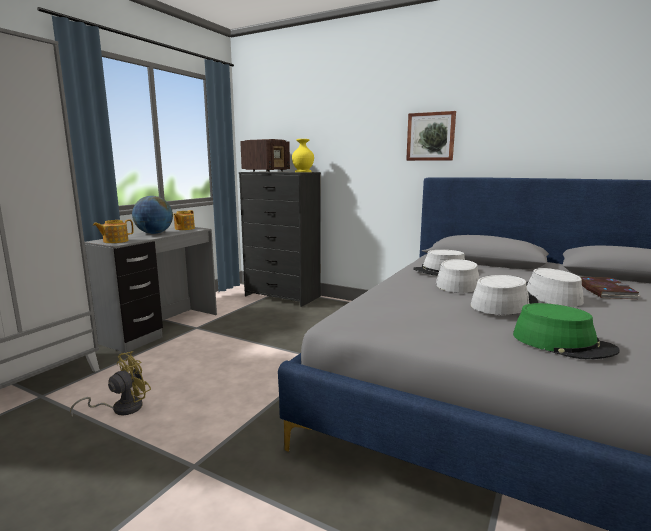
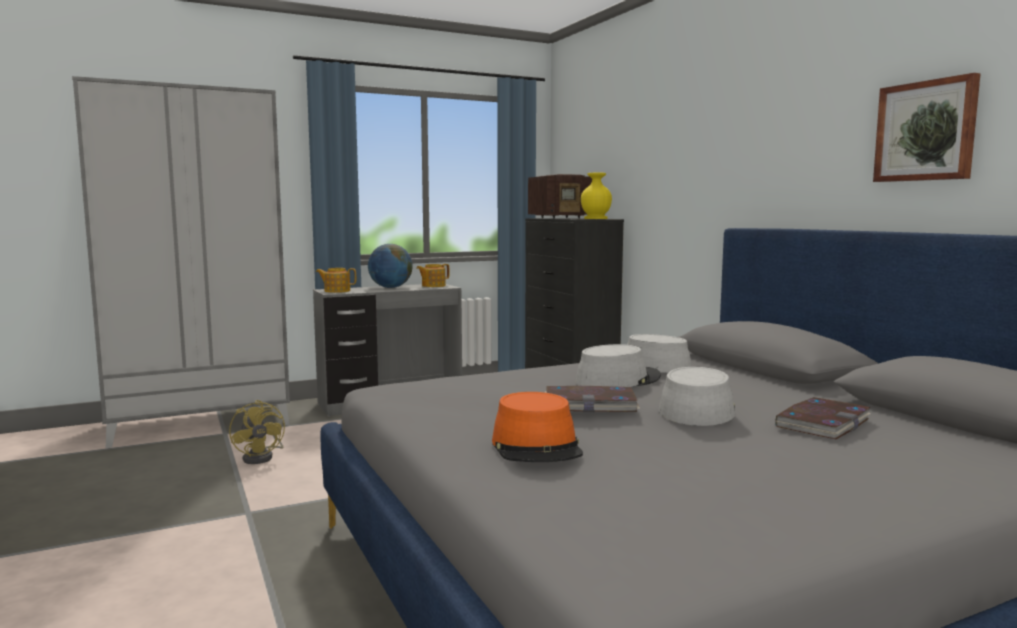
camera: 35 degrees right, 5 degrees down
(121, 408) = (262, 457): yellow fan -> yellow fan turned 75 degrees clockwise
(431, 136) = (746, 164): picture -> picture (926, 131)
(503, 304) = (590, 404): grey hat -> book
(562, 343) = (537, 446): green hat -> orange hat

